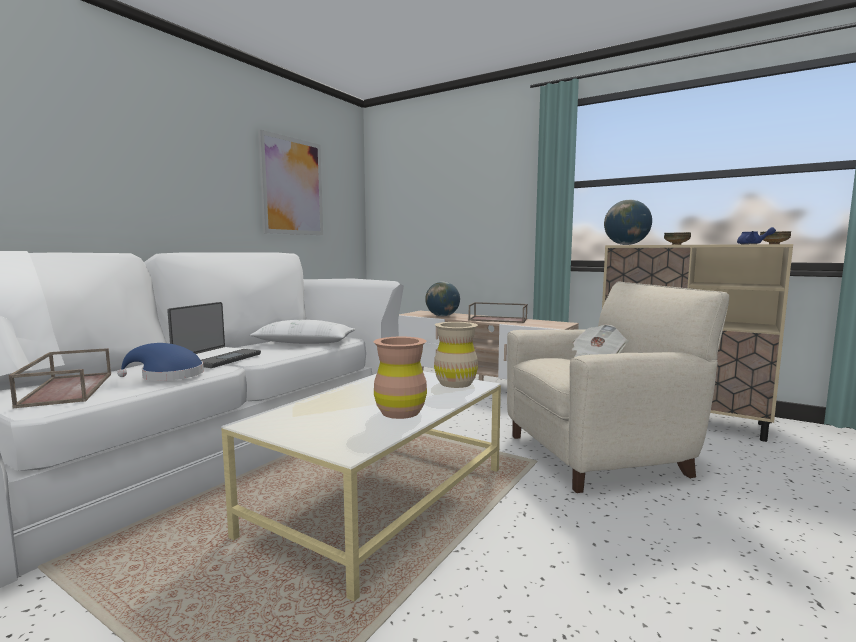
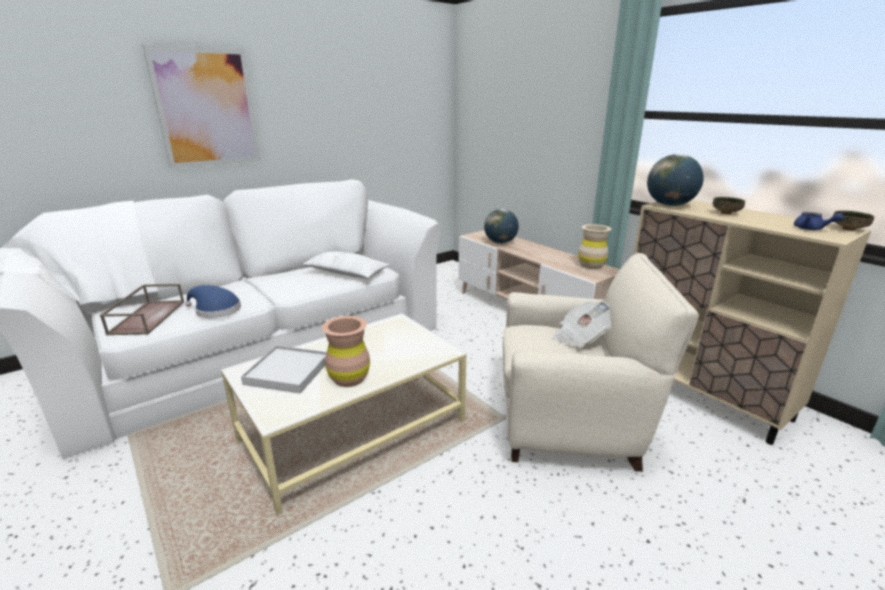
camera: 20 degrees right, 15 degrees up
(217, 358) = (264, 290): laptop -> none
(292, 186) = (370, 105): picture -> picture (206, 108)
(318, 417) = (288, 371): none -> white tray
(455, 383) = (427, 346): beige vase -> beige vase (591, 265)
(498, 319) = (548, 255): brown tray -> none

